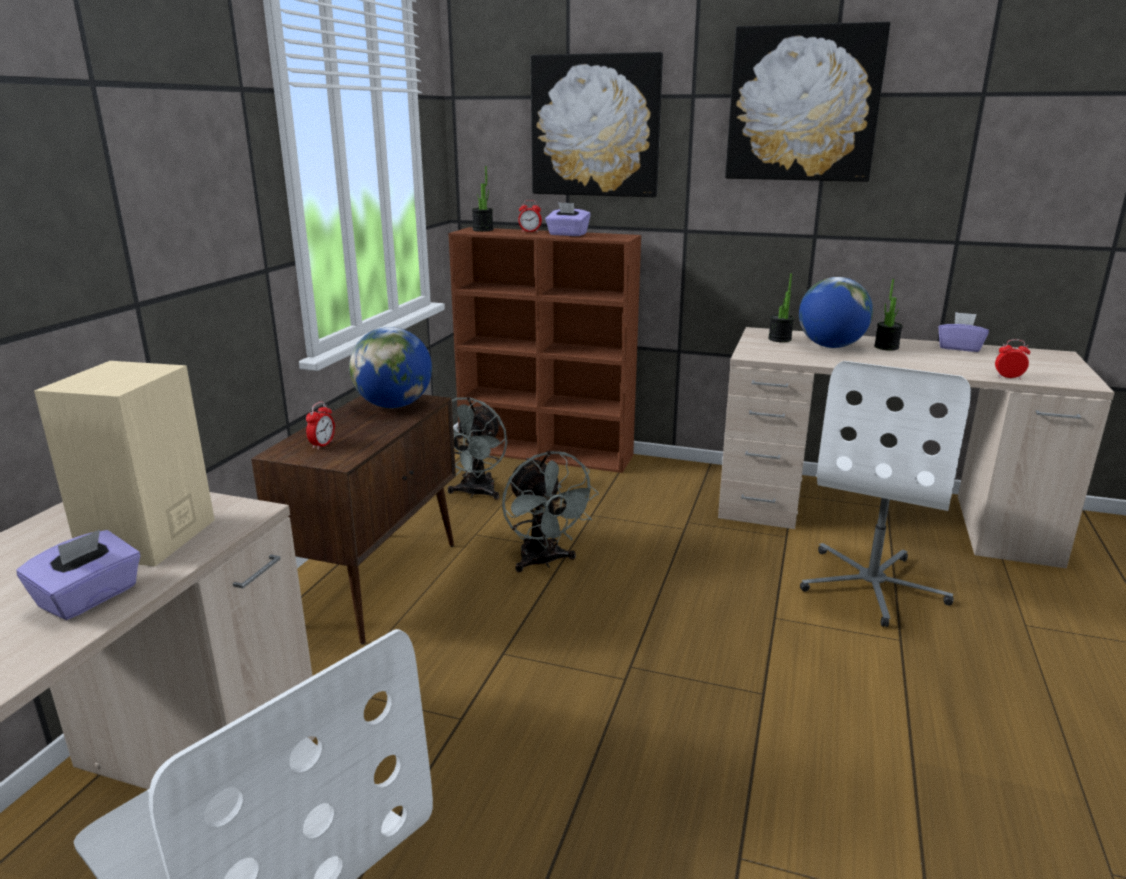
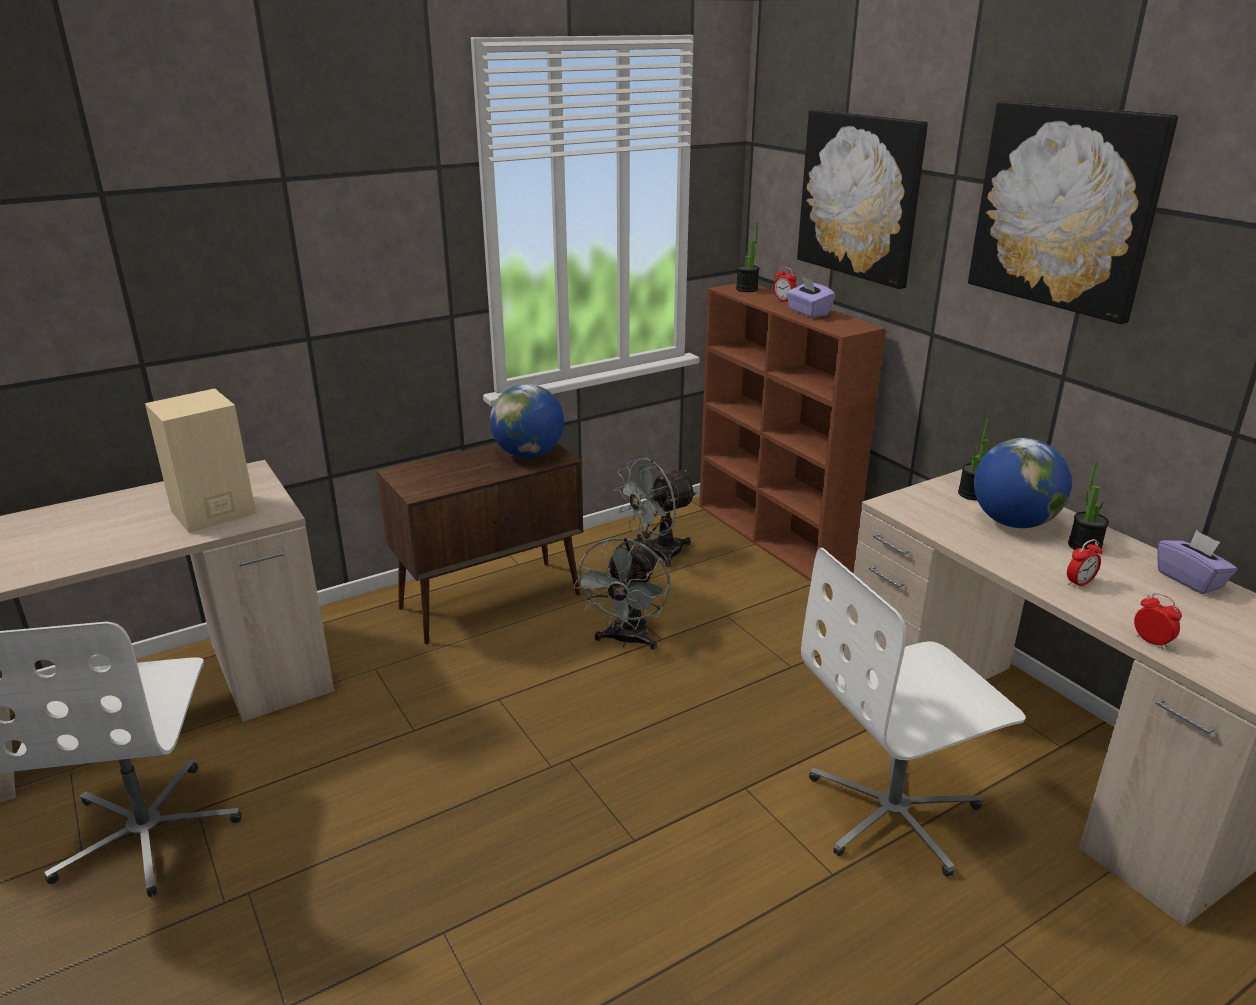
camera: 40 degrees right, 5 degrees up
(90, 598) = (140, 540): purple tissue box -> none
(322, 445) = (429, 474): alarm clock -> alarm clock (1079, 583)

